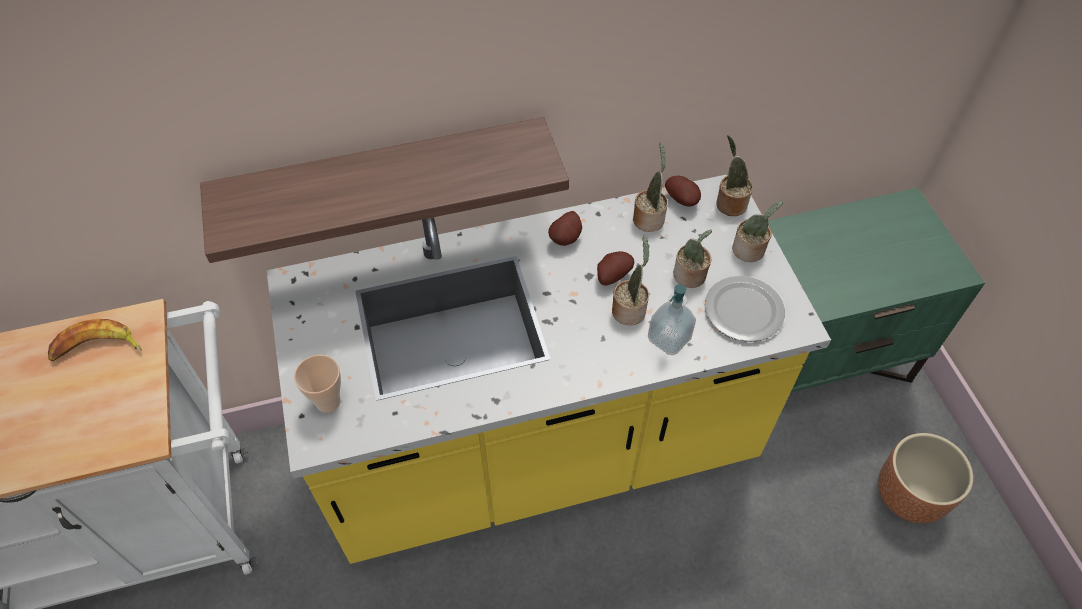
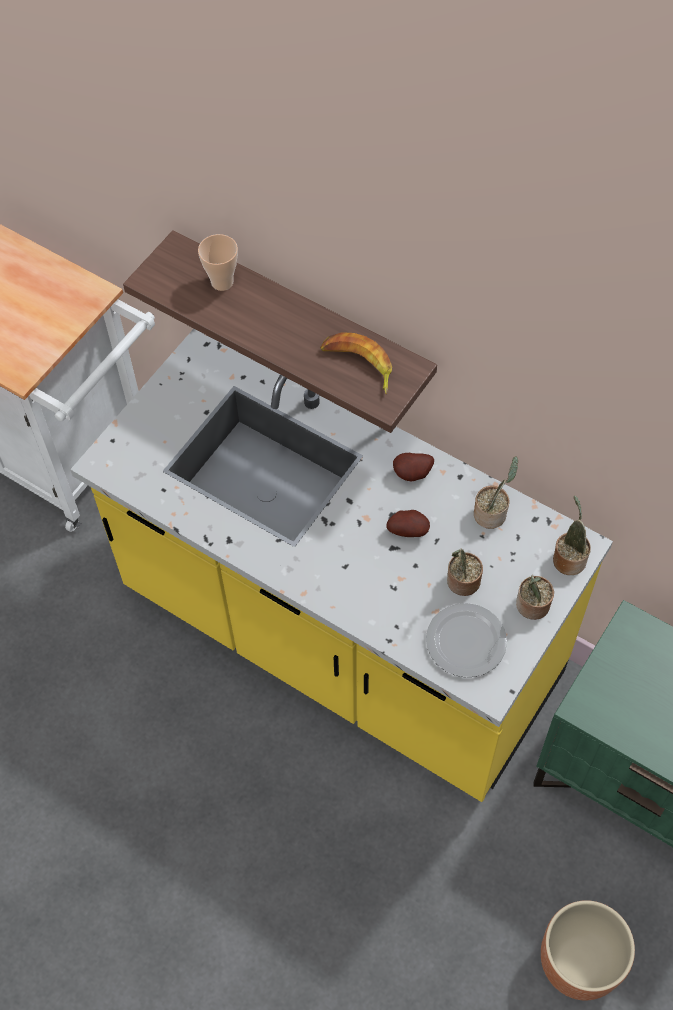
camera: 50 degrees right, 5 degrees up
(97, 348) = (55, 291): banana -> banana (358, 365)
(328, 401) = (136, 446): cup -> cup (222, 282)
(629, 309) = (389, 564): potted plant -> none
(669, 339) = (387, 609): soap dispenser -> none
(683, 200) = (536, 523): potato -> none

